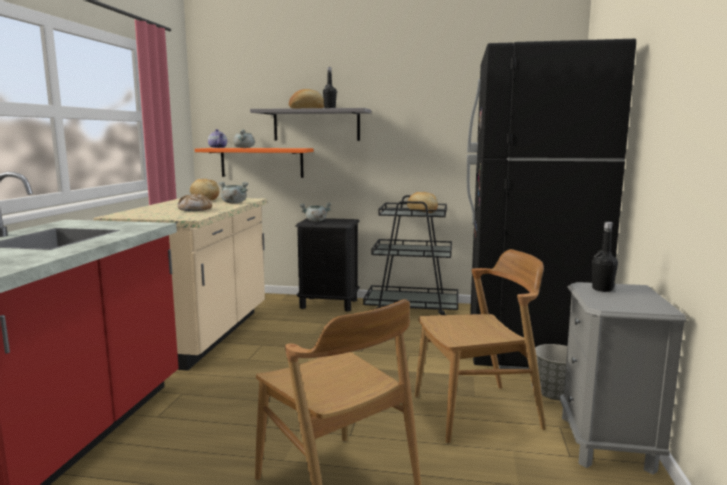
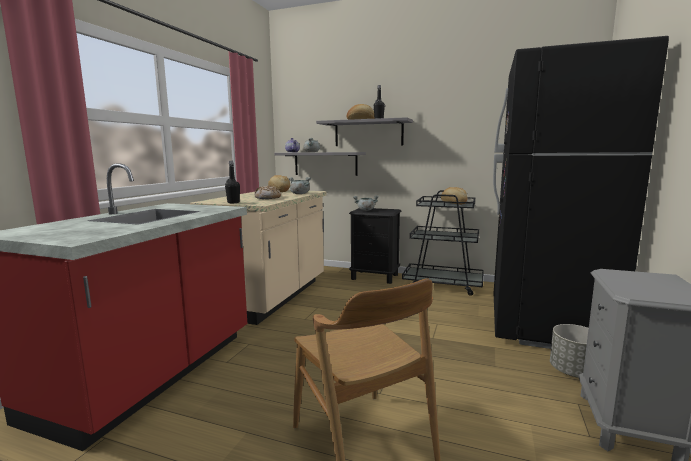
camera: 10 degrees right, 0 degrees up
(261, 162) = (325, 163): orange shelf -> grey shelf
(477, 412) = (497, 382): brown chair -> none
(602, 289) = (628, 276): black bottle -> black bottle (233, 202)

